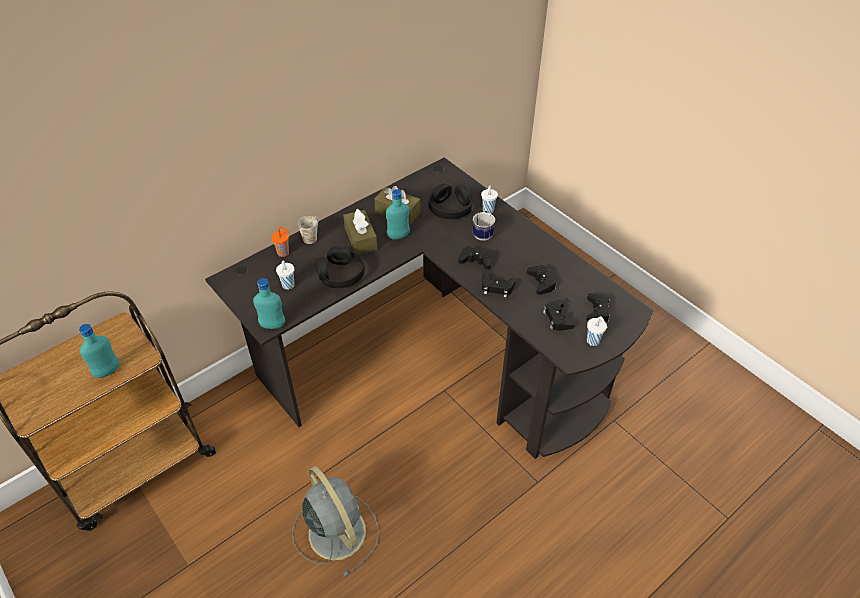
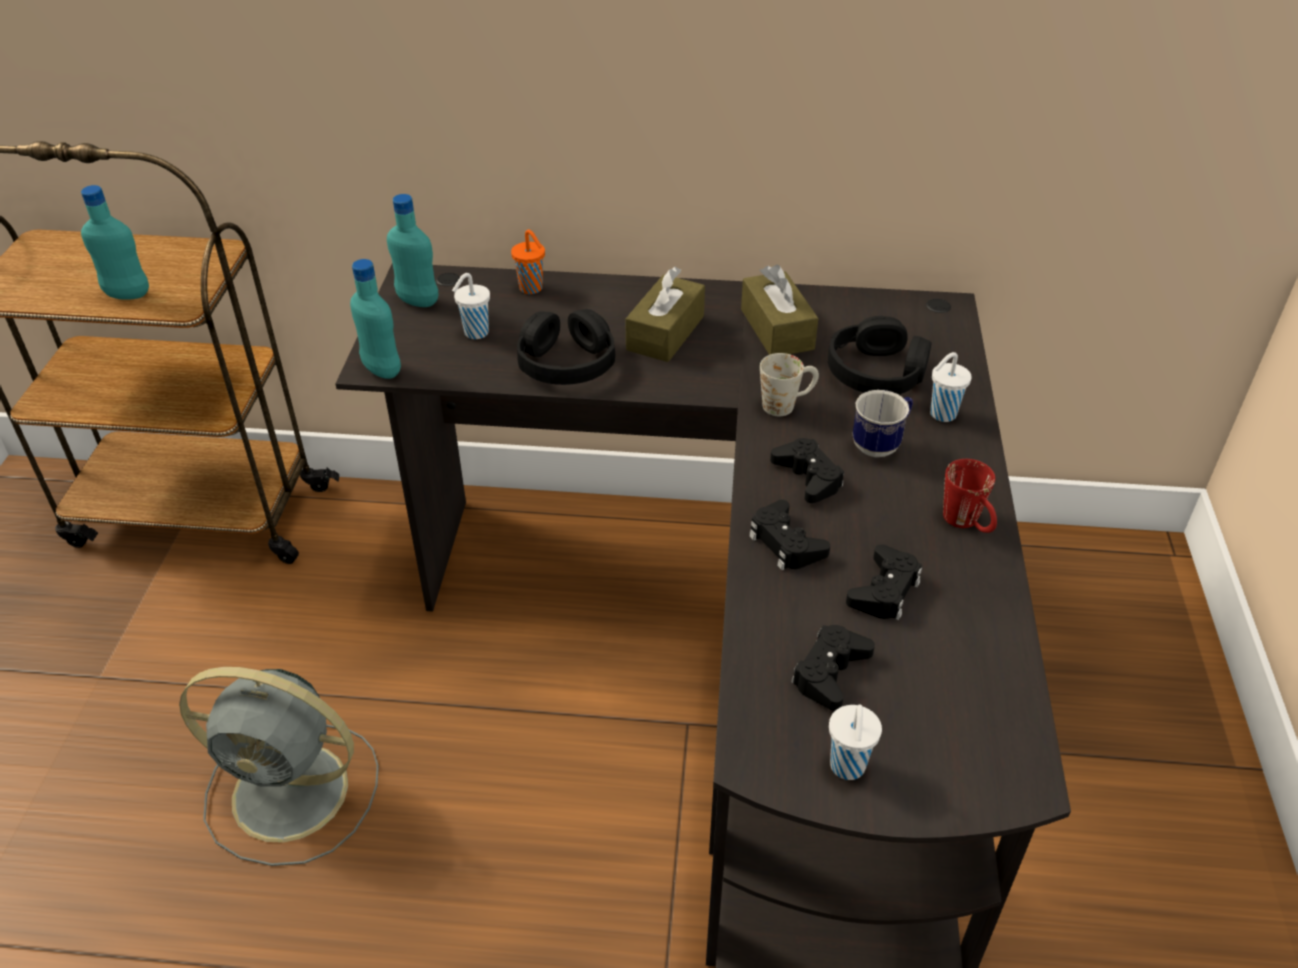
camera: 45 degrees right, 5 degrees down
(312, 236) = (601, 289): white mug -> white mug (787, 404)
(335, 530) = (295, 793): grey fan -> grey fan turned 90 degrees clockwise
(398, 236) = (729, 363): turquoise bottle -> turquoise bottle (418, 301)
(538, 244) = (968, 524): none -> red mug
(597, 311) = (932, 721): black game controller -> none

